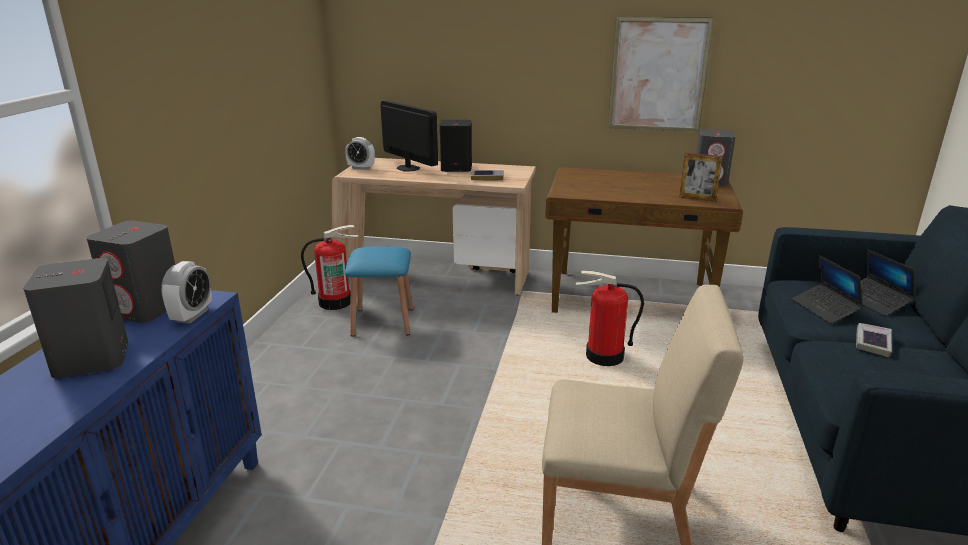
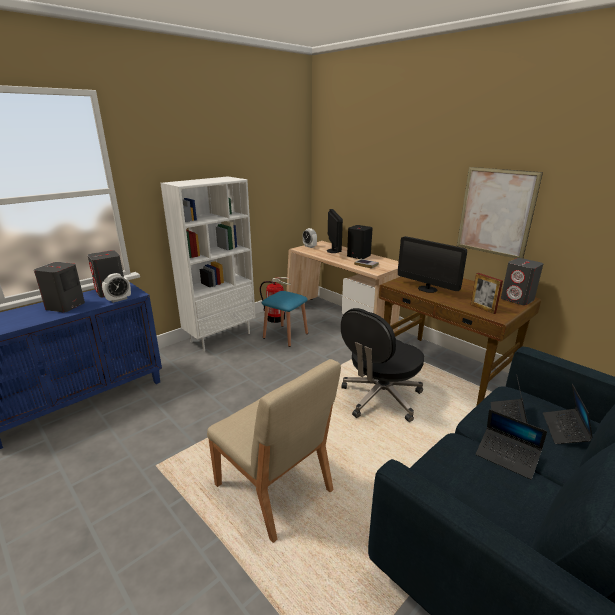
camera: 35 degrees right, 0 degrees up
(276, 357) = (220, 337): none -> white bookcase
(604, 357) = (380, 398): fire extinguisher -> black office chair
(609, 191) = (427, 289): none -> monitor
(872, 343) = (507, 457): book -> laptop

